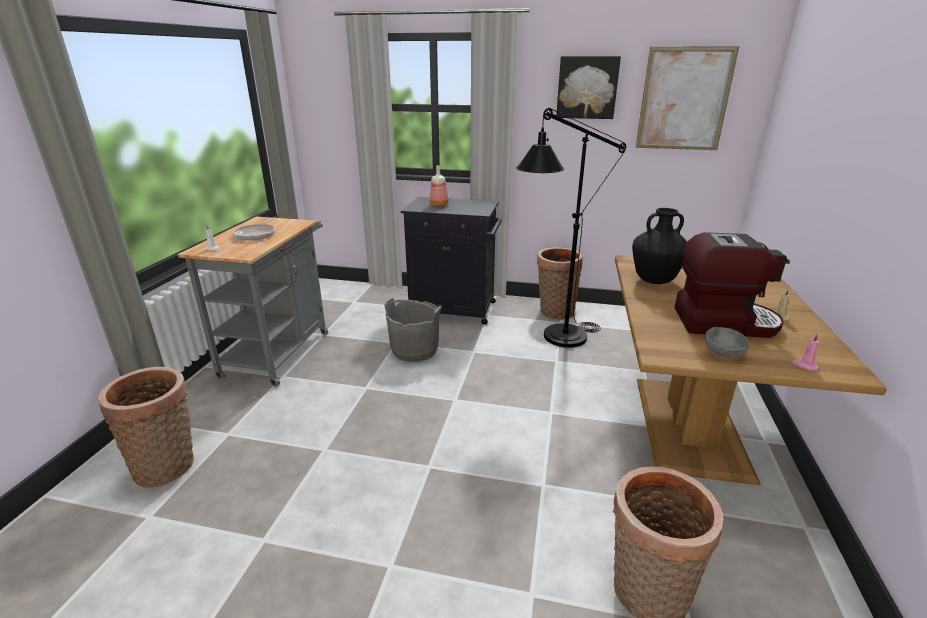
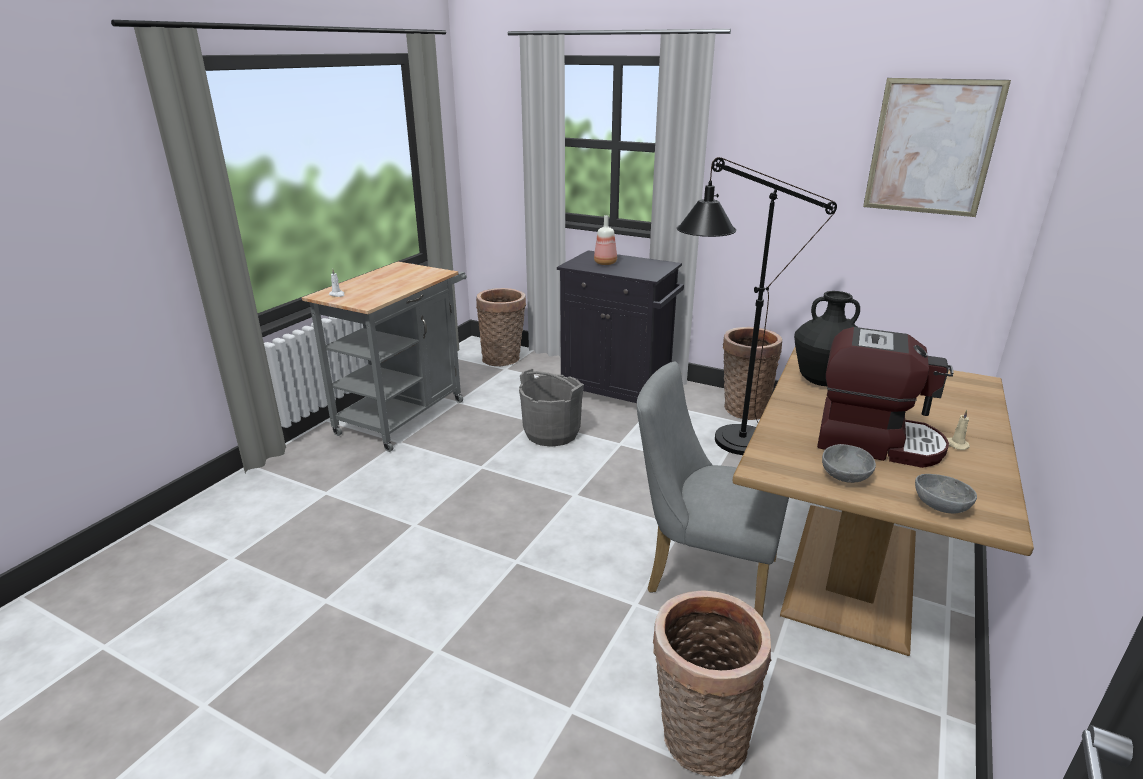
camera: 15 degrees right, 0 degrees up
(168, 466) = (262, 514): basket -> basket (503, 358)
(257, 235) = (387, 283): frying pan -> none
(583, 448) = (701, 574): none -> grey chair
(587, 87) = (802, 127): picture -> none
(804, 365) = (940, 505): pink candle -> grey bowl

